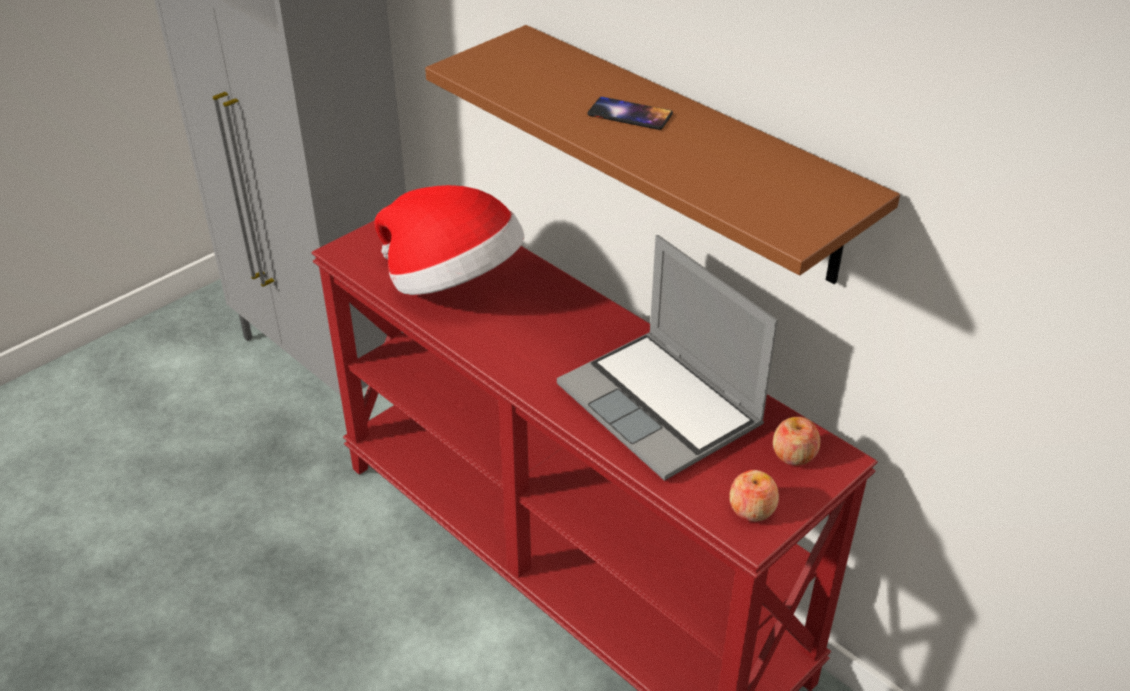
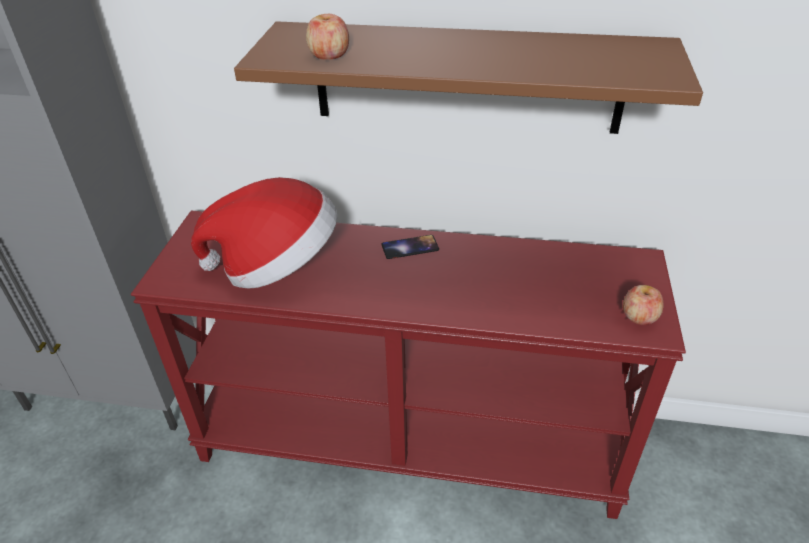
camera: 35 degrees left, 0 degrees up
(630, 114) = (444, 48): phone -> phone (410, 247)
(662, 407) = (513, 280): laptop -> none
(794, 455) = (620, 269): apple -> apple (329, 55)

